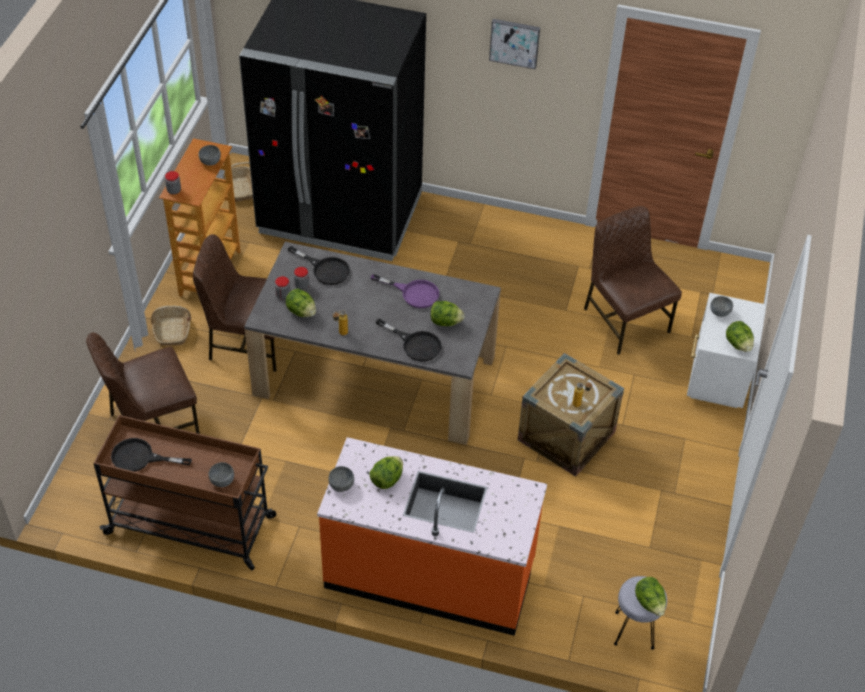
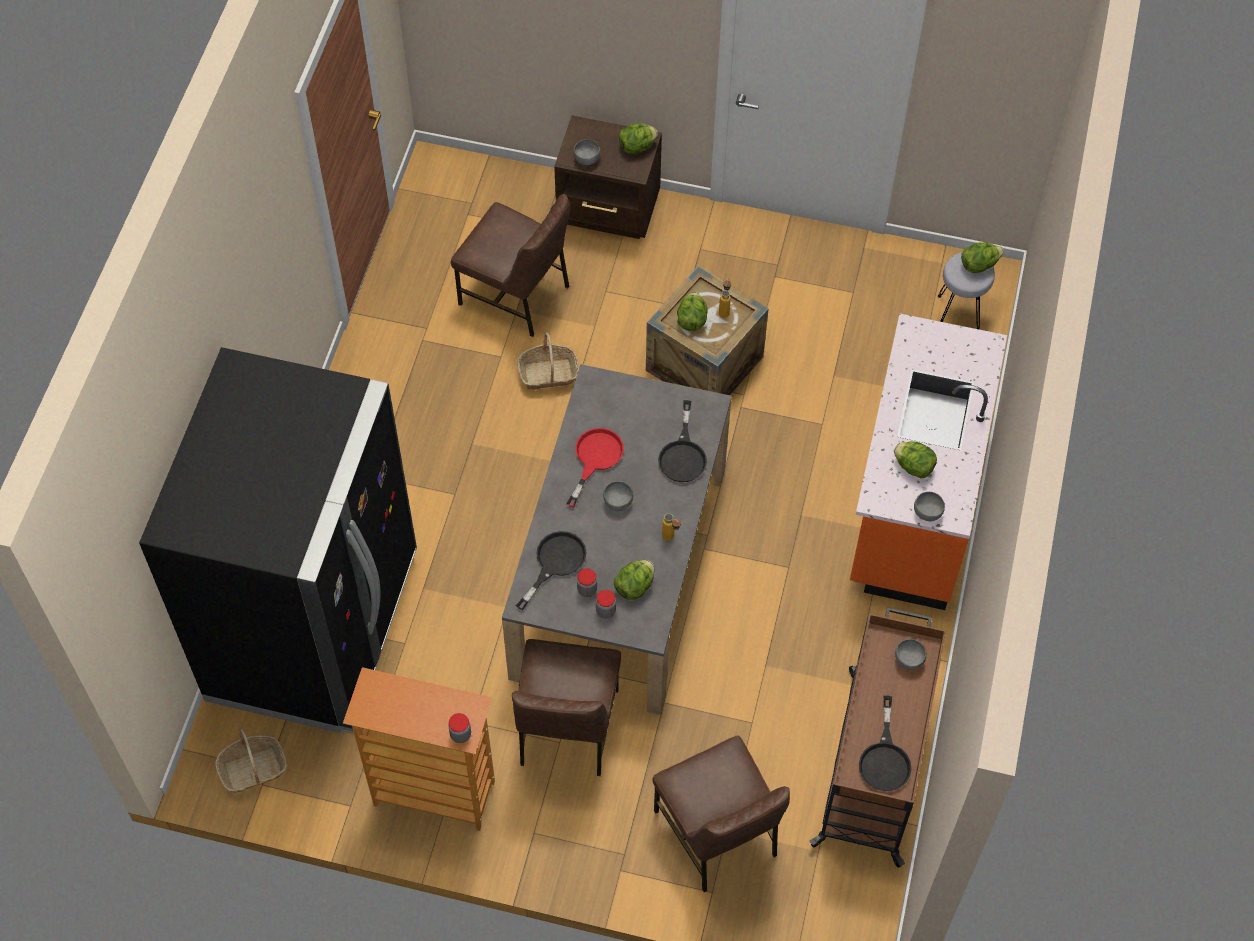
camera: 90 degrees left, 10 degrees up
(172, 331) = (549, 831): basket -> basket (548, 374)
(210, 162) = (397, 692): grey bowl -> grey bowl (618, 502)
(413, 293) = (595, 459): purple frying pan -> red frying pan
(416, 344) = (683, 454): black frying pan -> black frying pan turned 150 degrees clockwise
(445, 322) = (643, 423): lettuce -> lettuce (691, 320)
(514, 42) = (266, 255): picture -> none
(625, 319) = (516, 295): brown chair -> brown chair turned 120 degrees counterclockwise
(716, 379) = (609, 211): white nightstand -> brown nightstand

